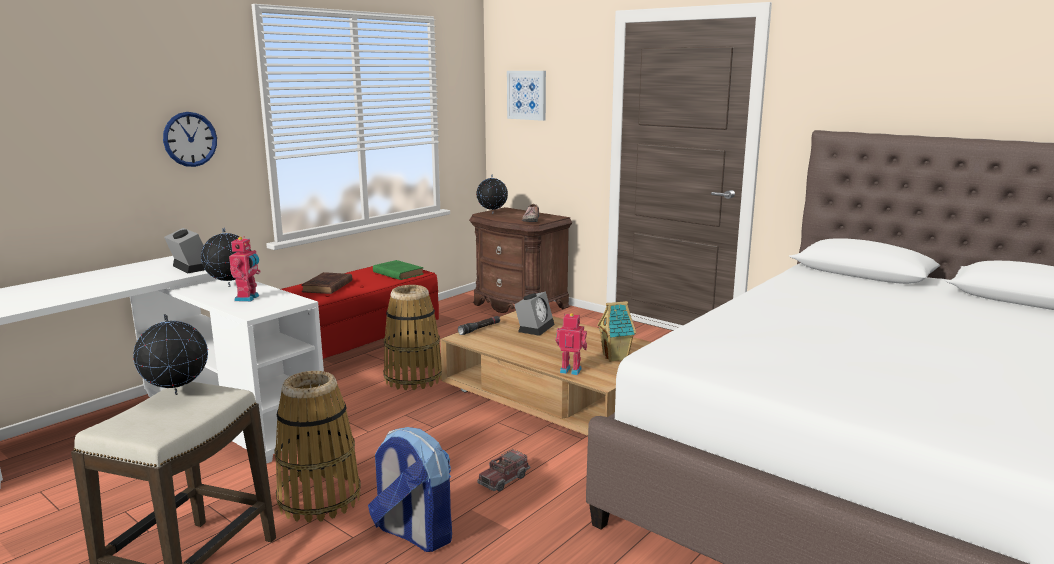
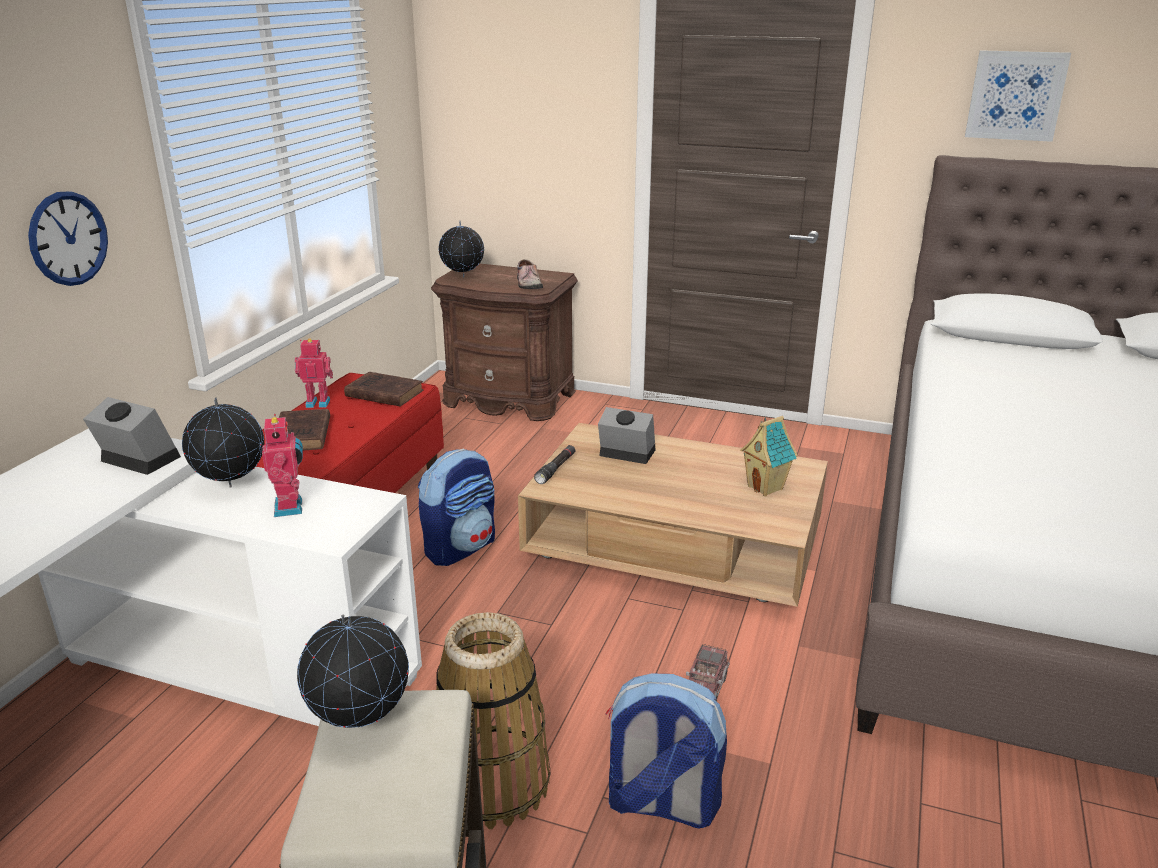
camera: 20 degrees left, 10 degrees up
(397, 273) = (382, 393): green book -> brown book
(413, 378) = (461, 547): basket -> backpack
(527, 95) = (494, 98): picture -> picture (1016, 95)
(535, 327) = (624, 454): alarm clock -> alarm clock turned 75 degrees counterclockwise
(571, 370) = (731, 519): toy robot -> toy robot (318, 402)

